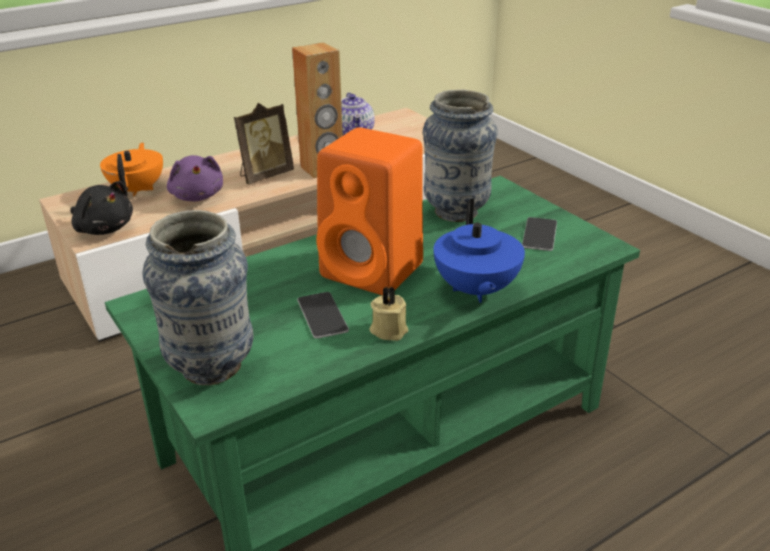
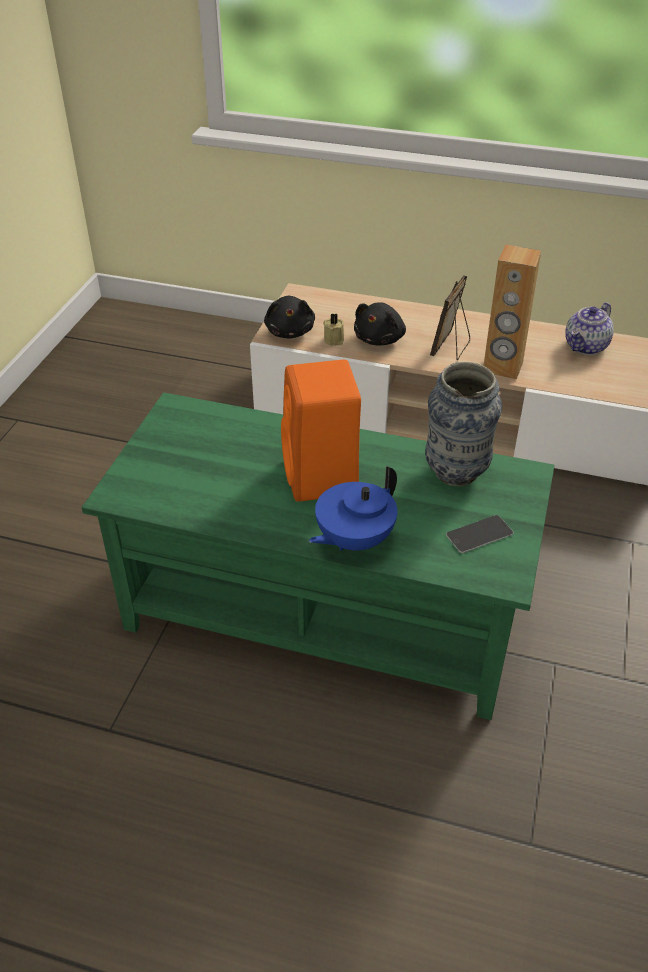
camera: 50 degrees right, 10 degrees up
(138, 189) = (352, 309): orange teapot -> none
(197, 196) = (380, 339): purple plush toy -> black plush toy
(211, 367) = (145, 473): vase -> none
(264, 175) = (451, 348): picture frame -> picture frame turned 105 degrees clockwise
(322, 315) = (243, 485): phone -> none
(389, 329) = (259, 523): beige candle -> beige candle (335, 339)

